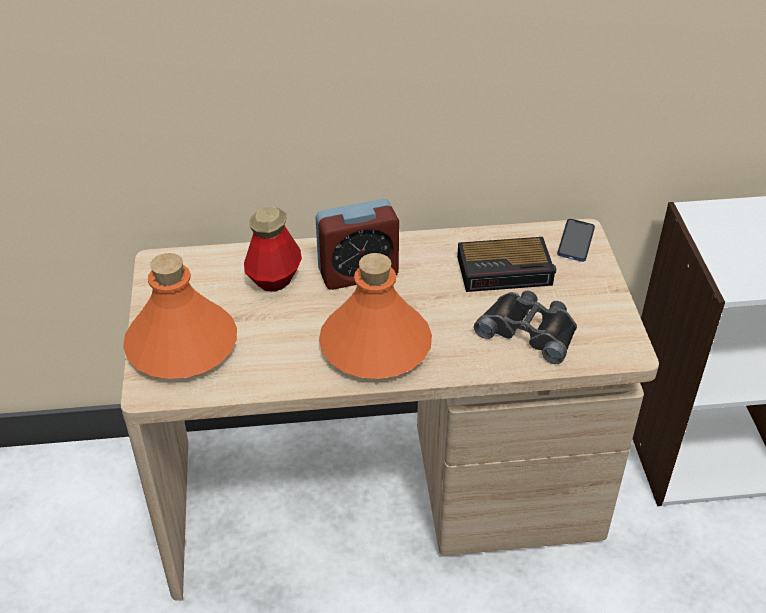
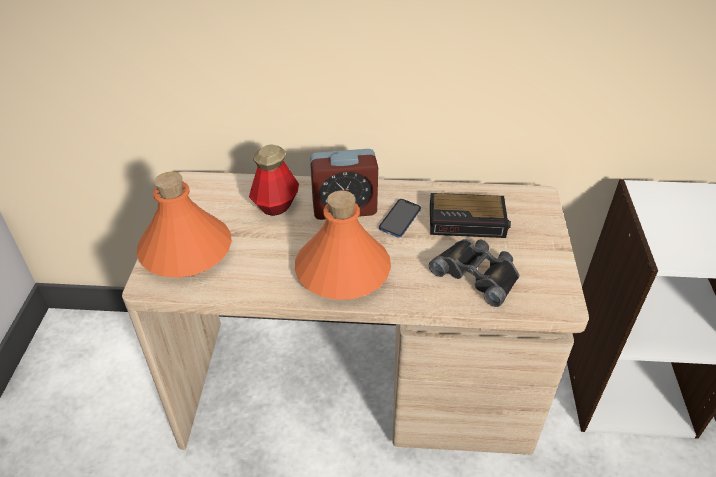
camera: 10 degrees right, 0 degrees up
(576, 241) = (533, 203): phone -> phone (400, 219)

